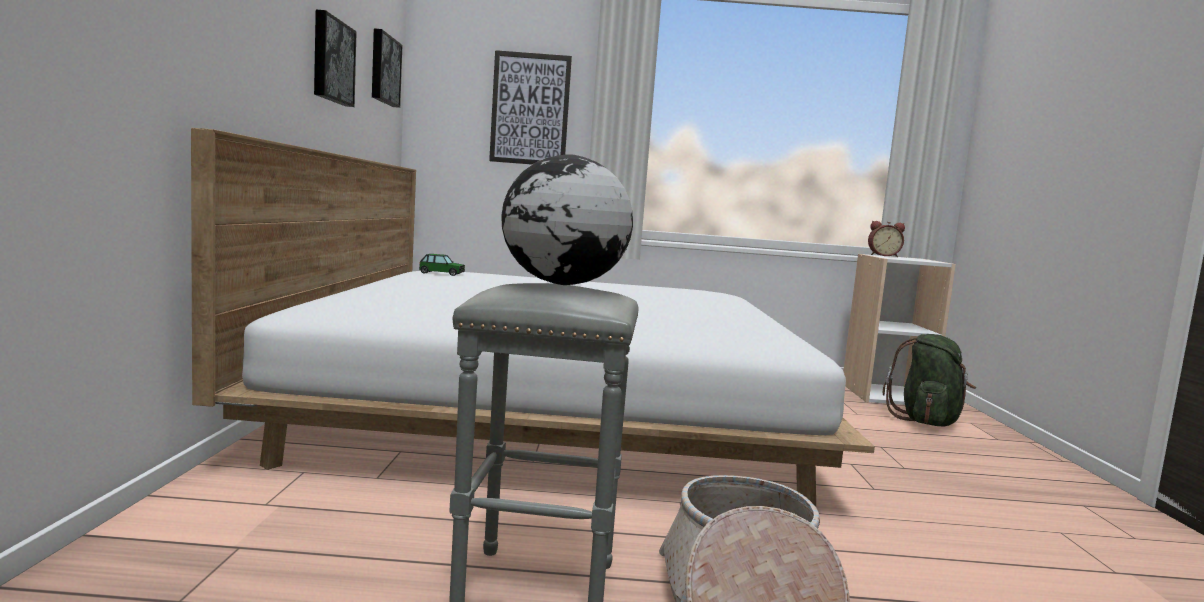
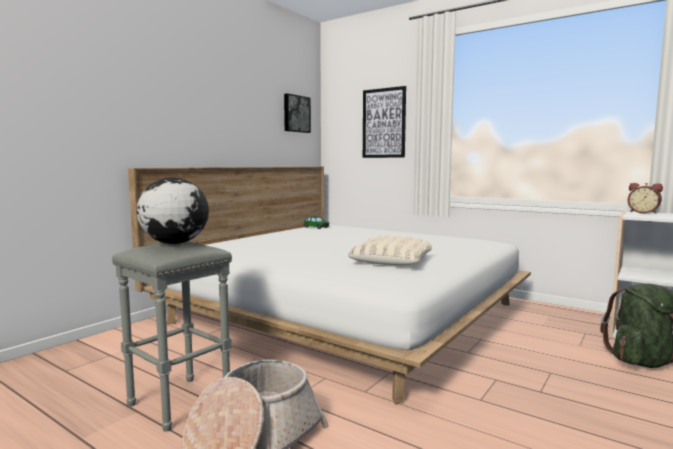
camera: 35 degrees right, 0 degrees up
(331, 61) = (244, 118): picture -> none
(698, 317) = (391, 261): none -> beige pillow

